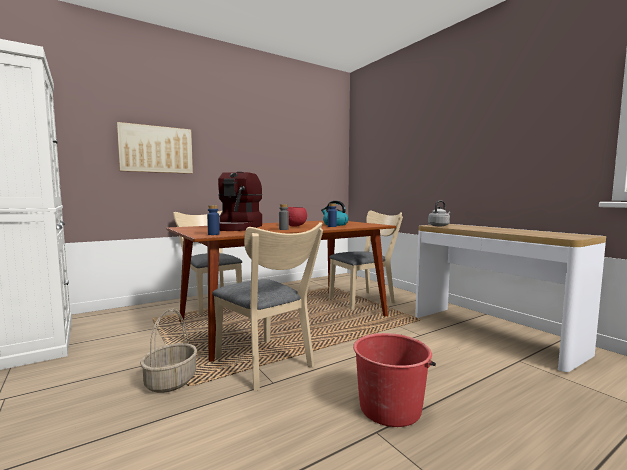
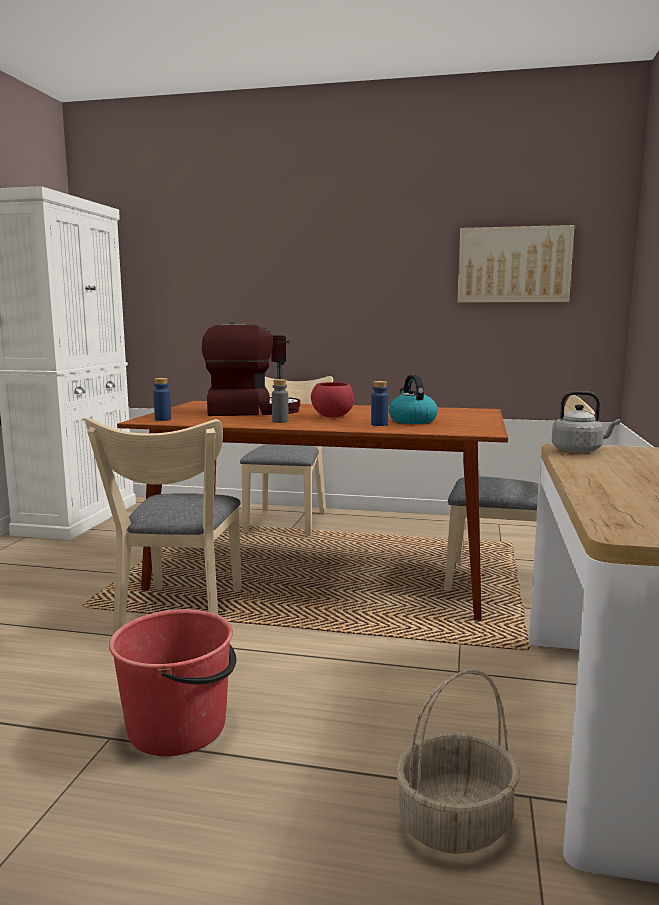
camera: 45 degrees right, 5 degrees up
(156, 149) = (242, 281): picture -> picture (513, 265)
(171, 382) = (80, 596): basket -> basket (455, 823)
(239, 228) = (250, 411): coffee machine -> coffee machine turned 150 degrees counterclockwise

